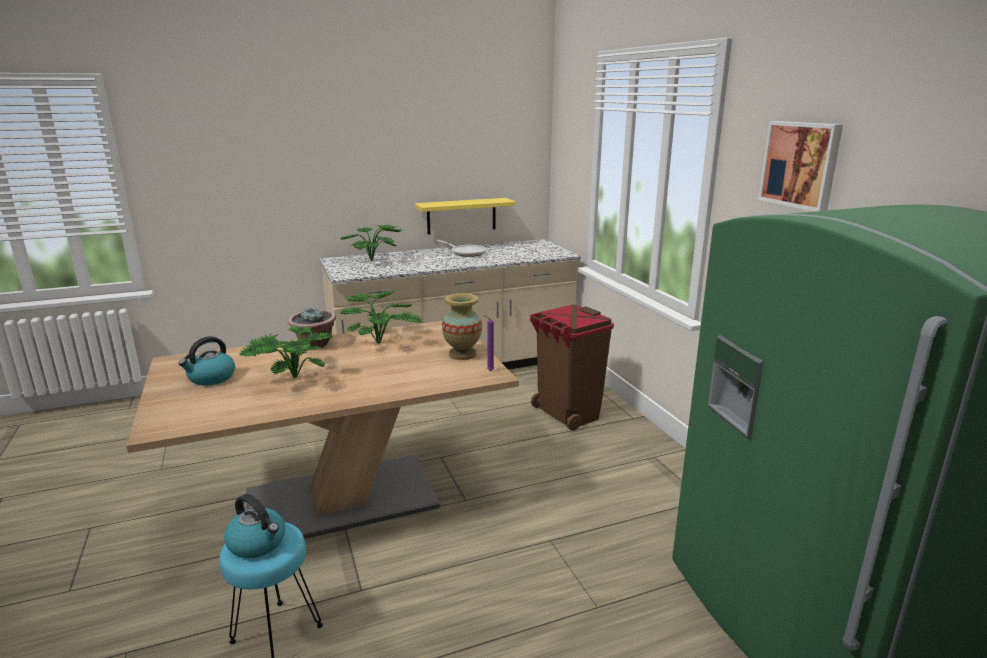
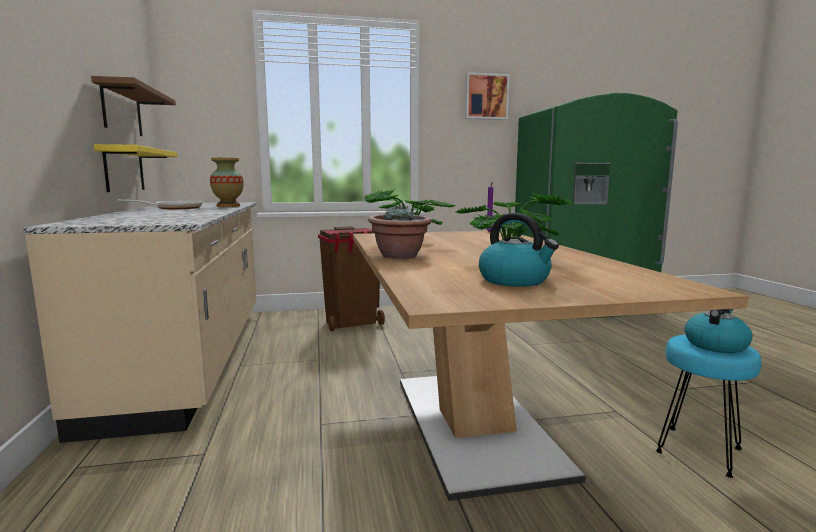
camera: 80 degrees left, 10 degrees down
(375, 261) = (128, 218): potted plant -> none
(462, 355) = (452, 234): vase -> vase (228, 206)
(468, 170) = (122, 110): none -> brown shelf

